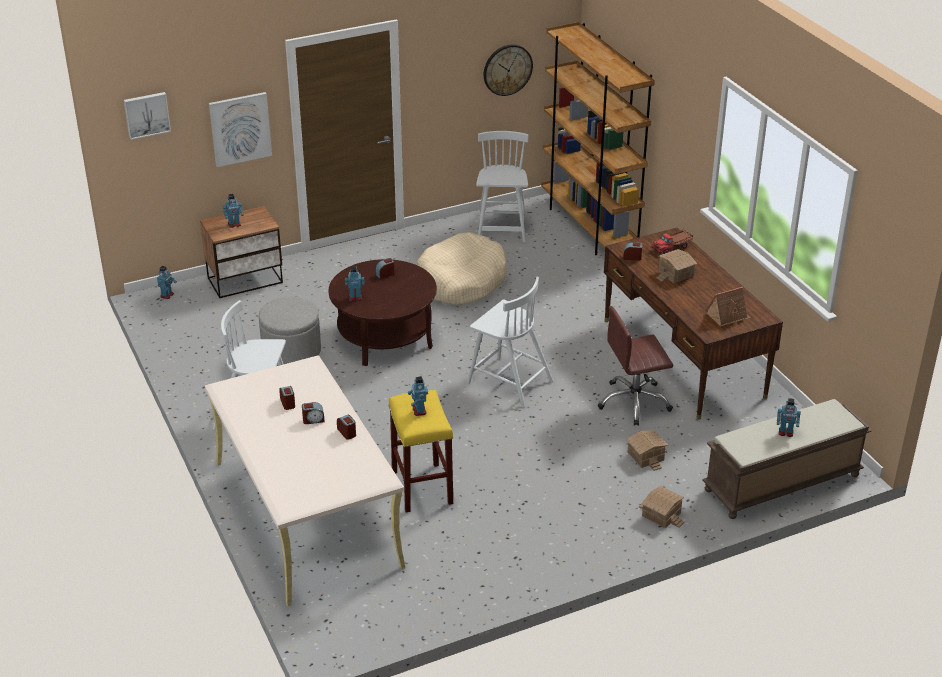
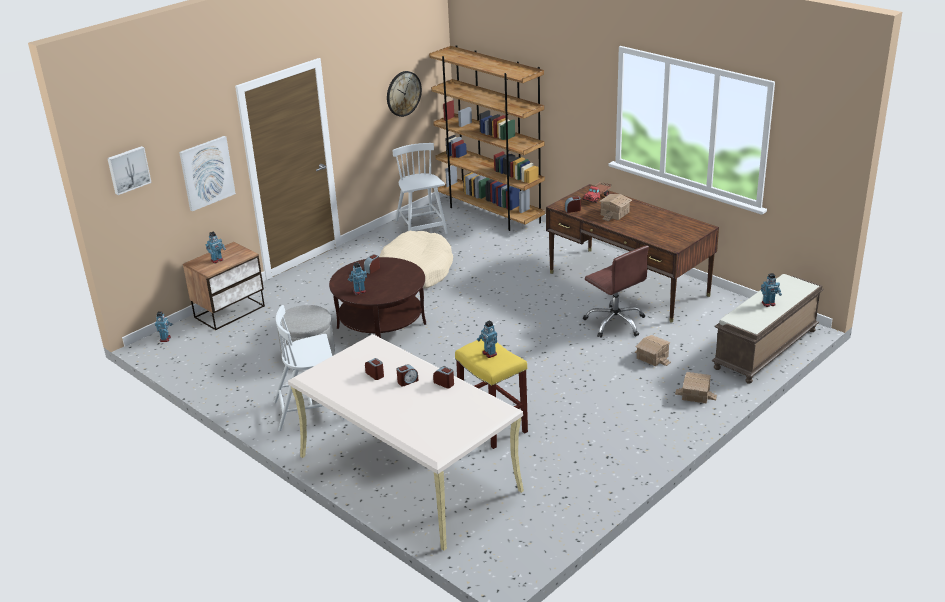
camera: 20 degrees left, 5 degrees down
(508, 381) = (506, 332): white chair -> none
(634, 402) = (615, 323): brown office chair -> brown office chair turned 90 degrees counterclockwise
(728, 316) = (676, 232): toy house -> none

